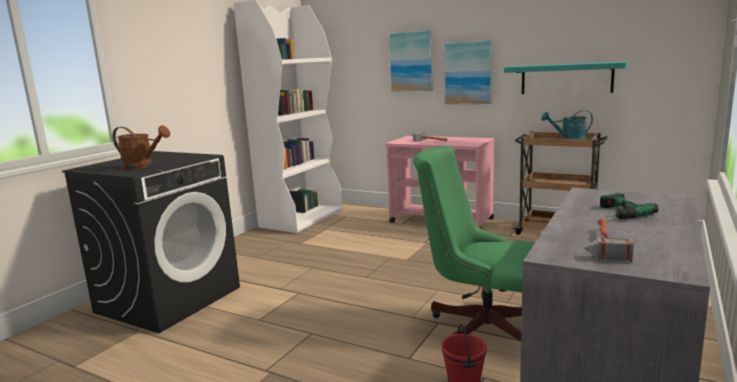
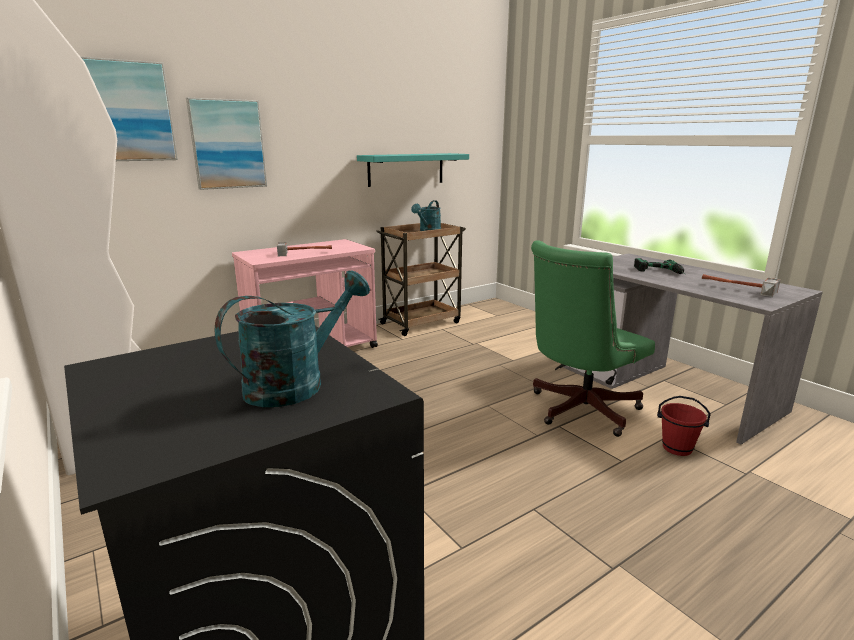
camera: 65 degrees left, 5 degrees up
(143, 166) = (296, 383): brown watering can -> turquoise watering can
(468, 72) = (309, 162): picture -> picture (128, 111)

